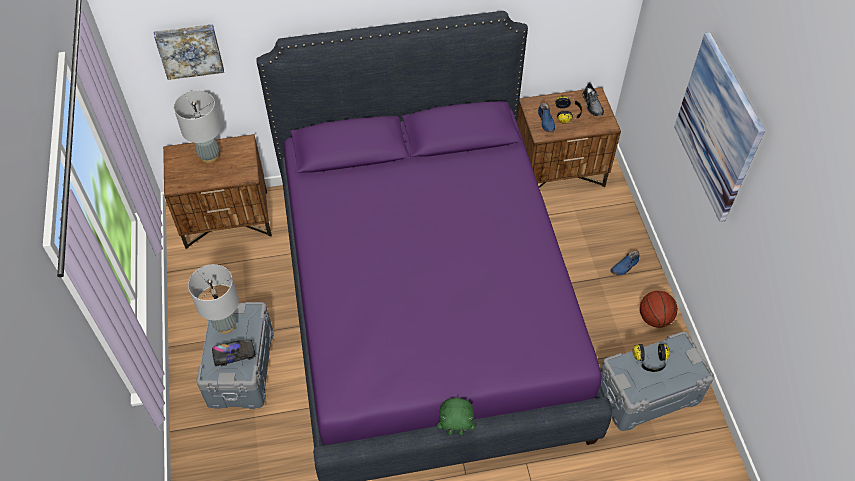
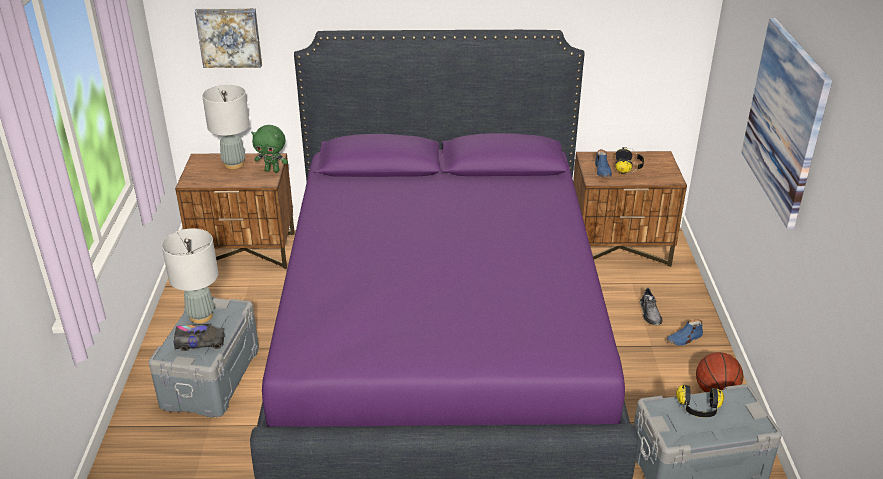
camera: 10 degrees right, 20 degrees down
(456, 431) = (432, 433): green plush toy -> green plush toy (272, 170)
(592, 104) = (657, 163): grey shoe -> grey shoe (650, 313)

